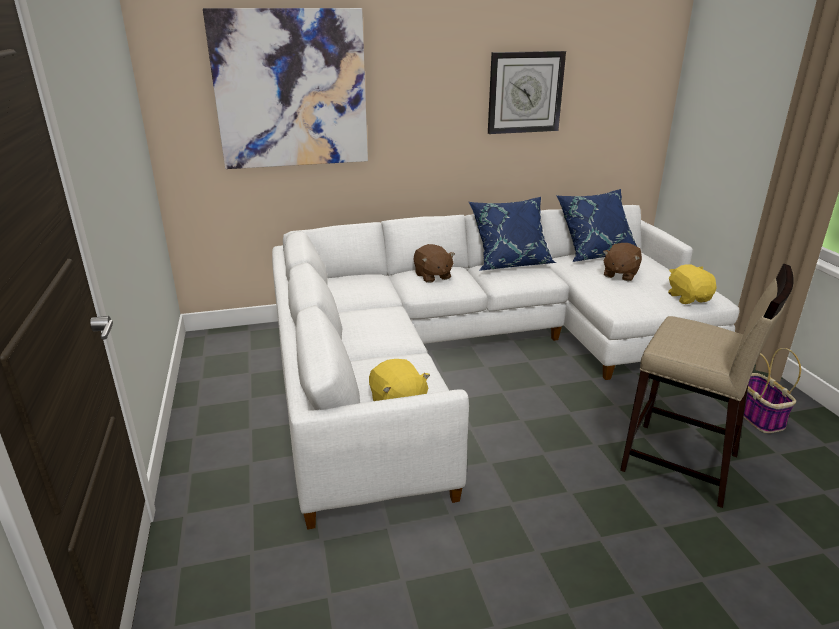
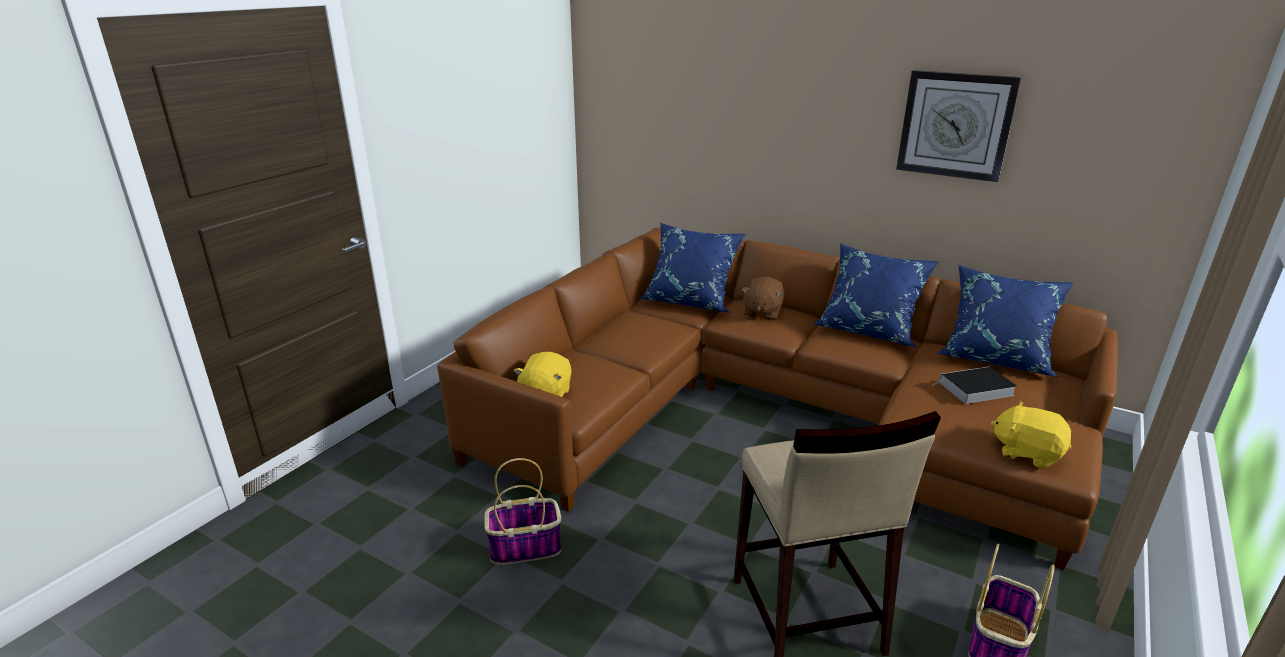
camera: 45 degrees right, 0 degrees up
(291, 90) = (689, 89): picture -> none
(367, 287) = (691, 300): none -> blue pillow
(474, 353) = (773, 412): white sofa -> brown sofa
(475, 548) = (526, 547): none -> basket
(620, 274) = (974, 389): brown plush toy -> book
(688, 298) = (1027, 452): yellow plush toy -> yellow plush toy turned 90 degrees counterclockwise

